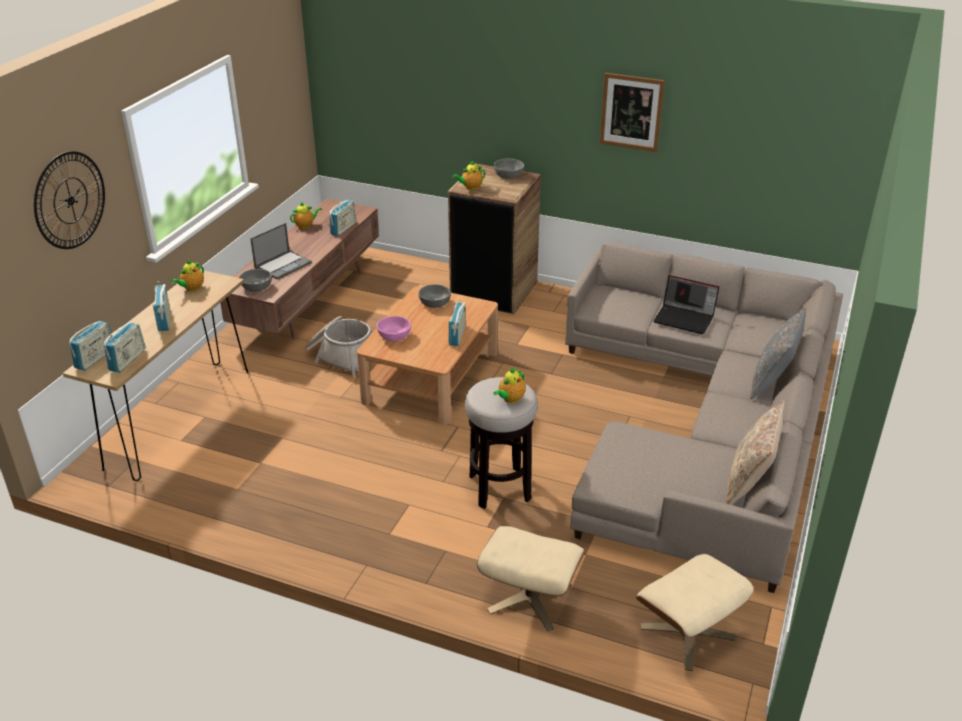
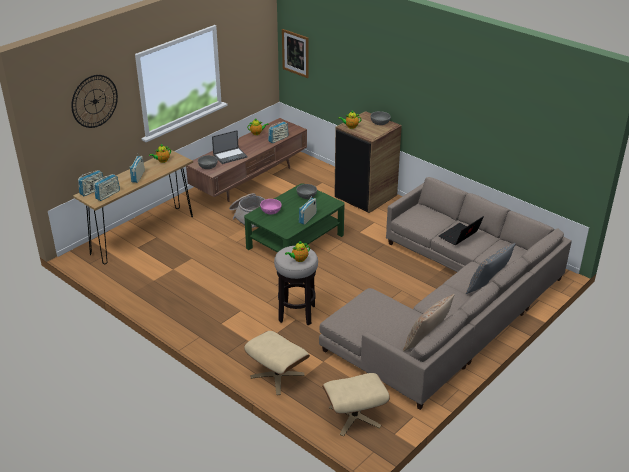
camera: 20 degrees right, 0 degrees up
(431, 377) = (295, 241): brown coffee table -> green coffee table
(631, 112) = (454, 95): picture -> picture (295, 53)
(685, 318) = (459, 236): laptop -> laptop turned 90 degrees clockwise

